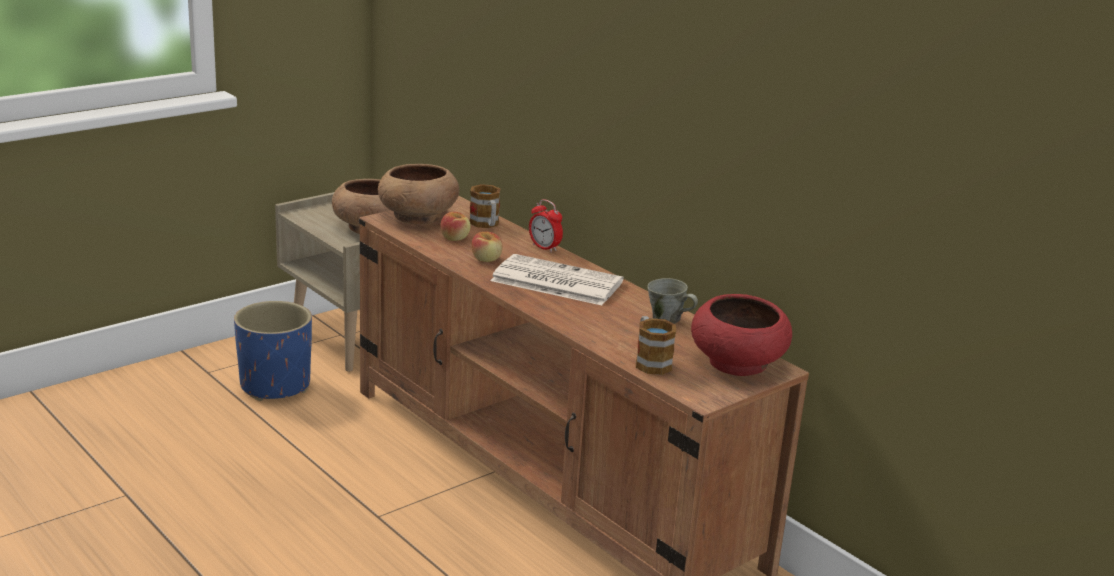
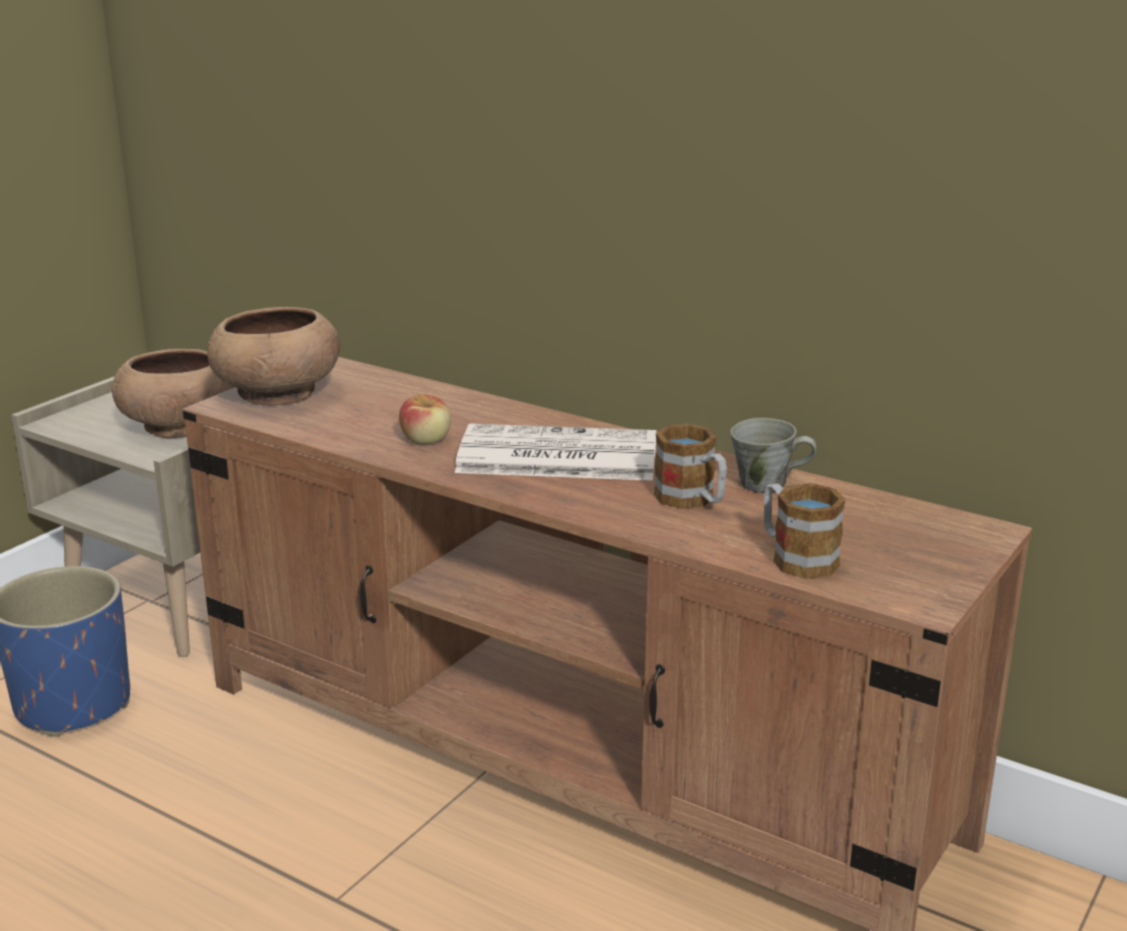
camera: 15 degrees left, 0 degrees up
(455, 238) = (356, 416): apple -> none
(486, 225) = (391, 388): mug -> mug (692, 500)
(544, 248) = (502, 408): alarm clock -> none
(738, 363) = (924, 533): red bowl -> none

